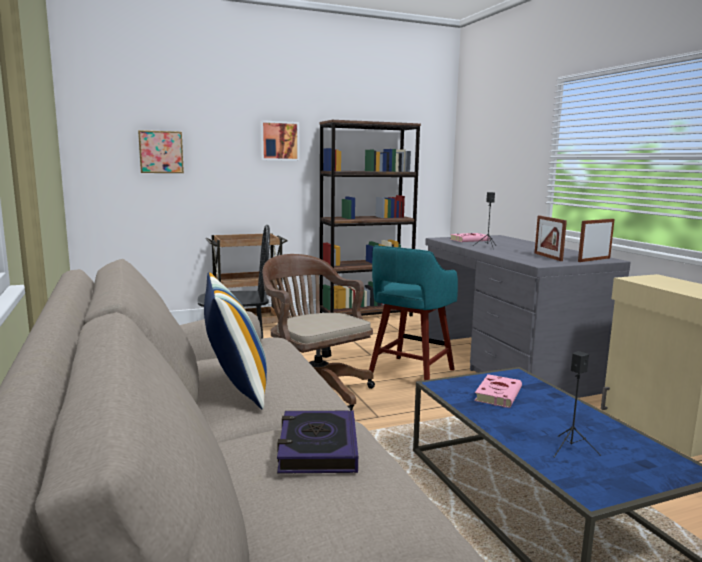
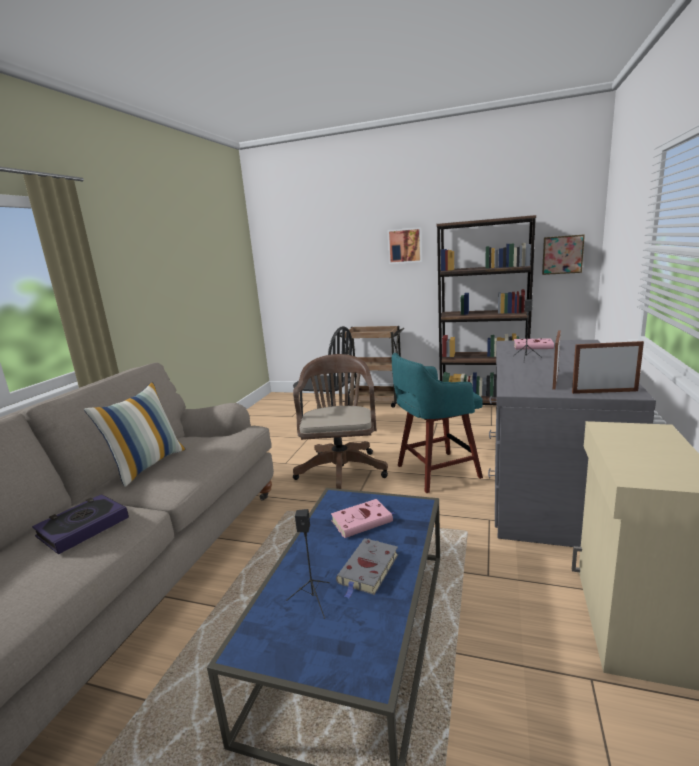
camera: 40 degrees right, 5 degrees up
(161, 152) = (315, 263): picture -> picture (562, 254)
(567, 420) = (368, 570): none -> grey book

